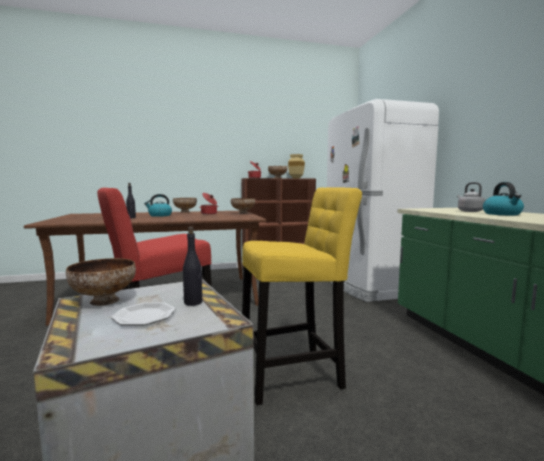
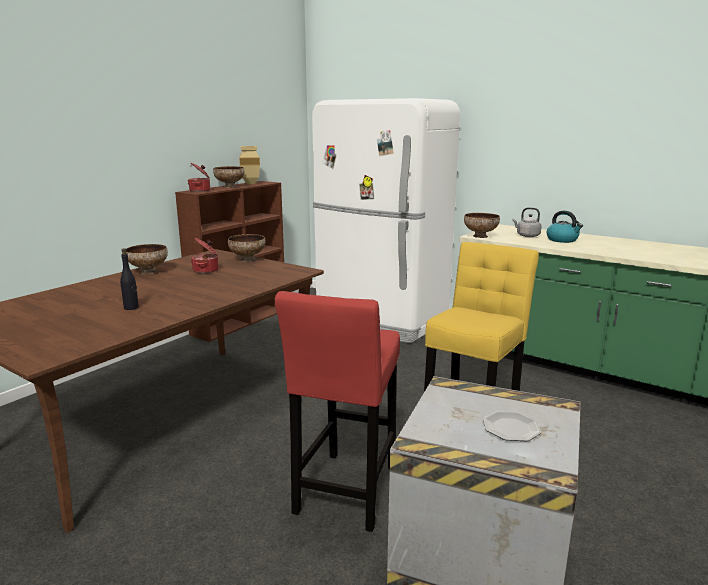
camera: 40 degrees left, 10 degrees up
(103, 301) = (439, 432): bowl -> bowl (480, 236)
(159, 215) = (150, 291): kettle -> none
(193, 302) = (503, 402): black bottle -> none

